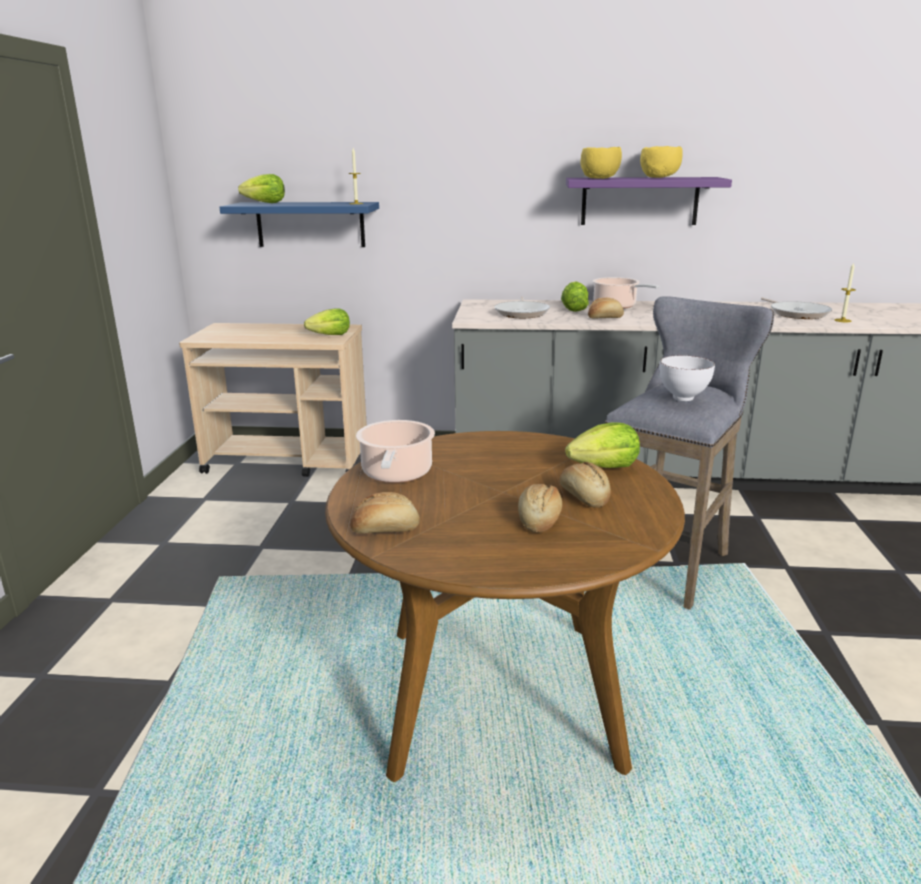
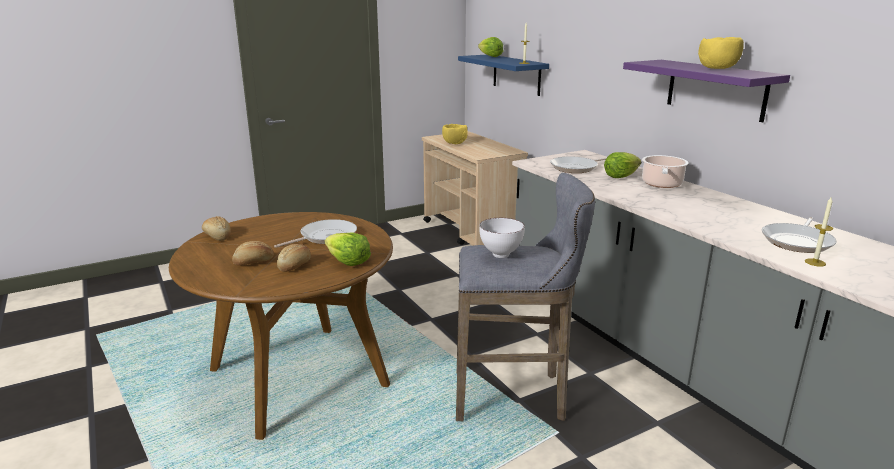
camera: 55 degrees right, 0 degrees up
(330, 335) = (489, 153): lettuce -> none
(396, 474) = (285, 222): cooking pot -> none
(497, 463) = (325, 237): none -> frying pan
(600, 178) = (662, 63): yellow bowl -> yellow bowl (455, 143)
(605, 318) = (612, 188): bread -> none

